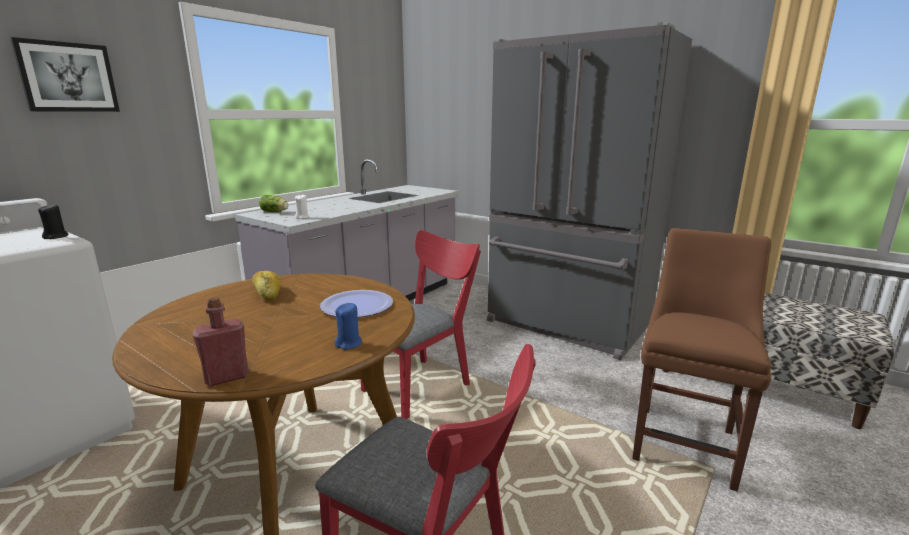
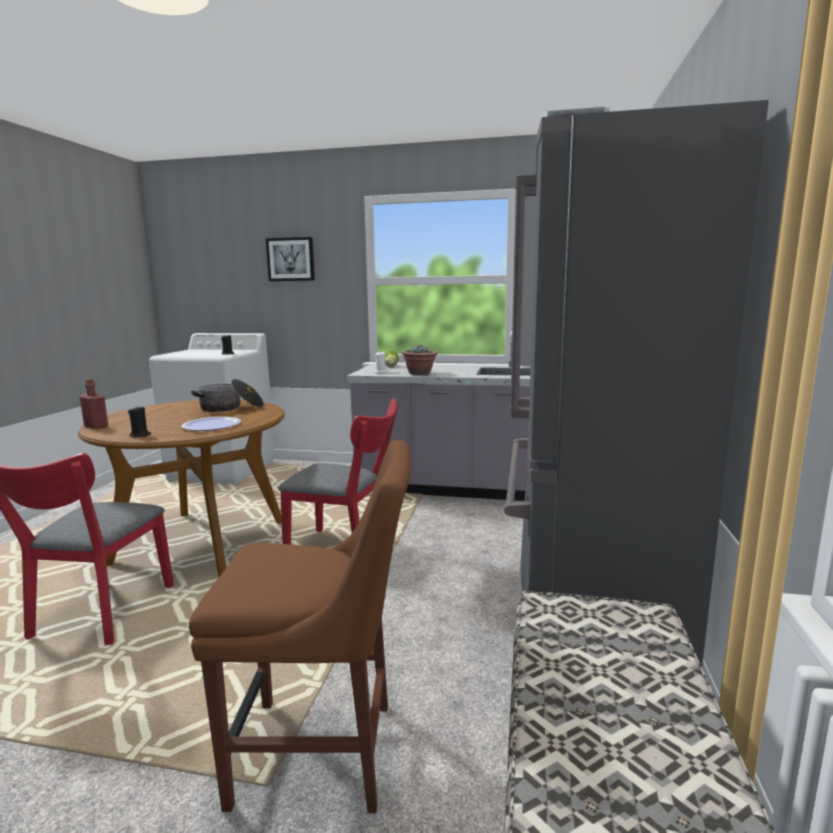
camera: 65 degrees right, 5 degrees down
(268, 293) = (230, 408): bread -> cooking pot
(340, 211) = (419, 374): none -> potted plant
(349, 344) = (140, 435): blue candle -> black candle

